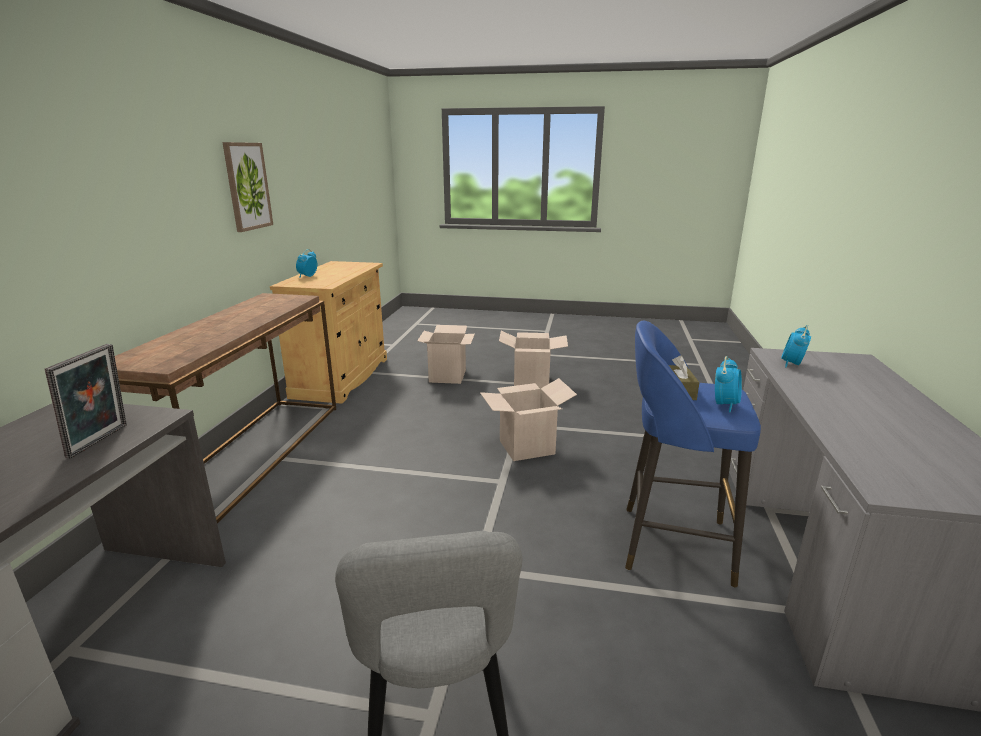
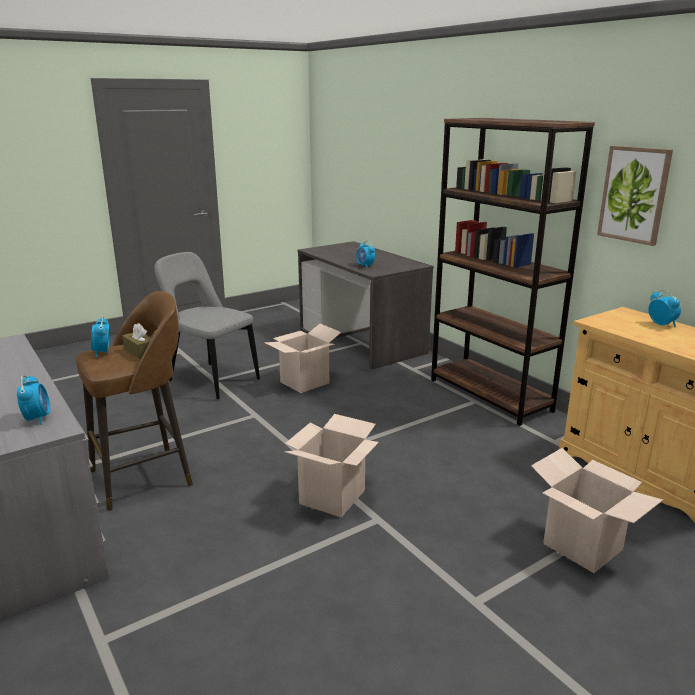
camera: 135 degrees right, 0 degrees up
(101, 441) = (365, 266): picture frame -> alarm clock
(249, 455) = (490, 395): brown console table -> brown bookcase
(531, 382) = (483, 607): cardboard box -> cardboard box (304, 382)
(671, 543) = (145, 477): blue stool -> brown stool

